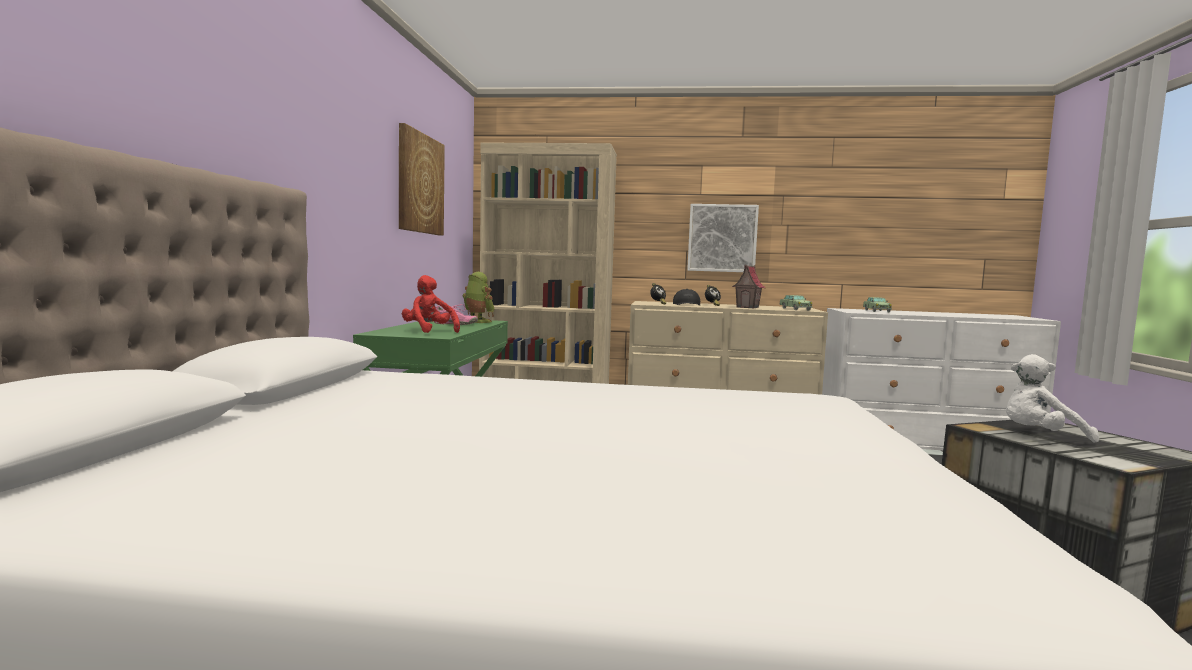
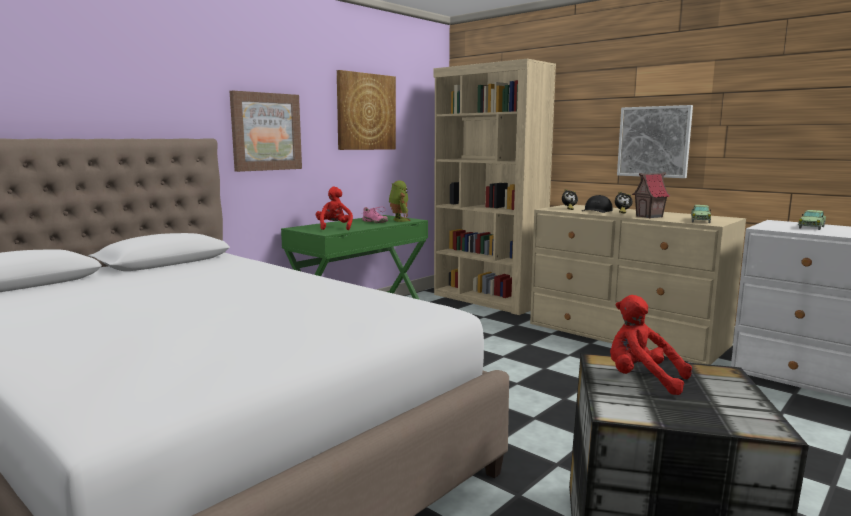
camera: 35 degrees right, 5 degrees up
(337, 192) = (266, 132): none -> picture
(1039, 437) = (642, 380): white plush toy -> red plush toy

